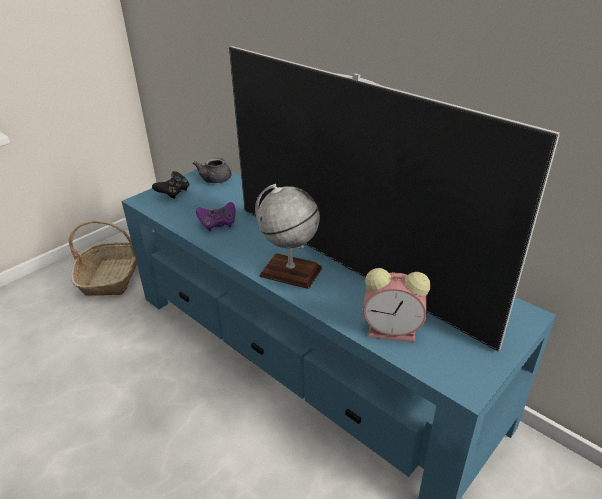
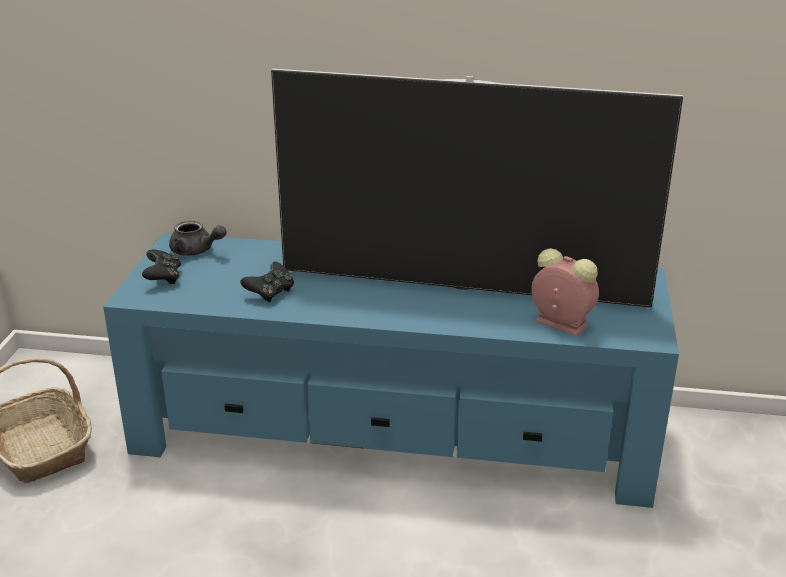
camera: 35 degrees left, 5 degrees down
(213, 180) = (196, 251): grey teapot -> grey teapot turned 45 degrees counterclockwise
(218, 224) = (270, 293): purple game controller -> black game controller
(290, 272) = (410, 310): globe -> none
(394, 331) = (559, 323): alarm clock -> alarm clock turned 120 degrees counterclockwise

